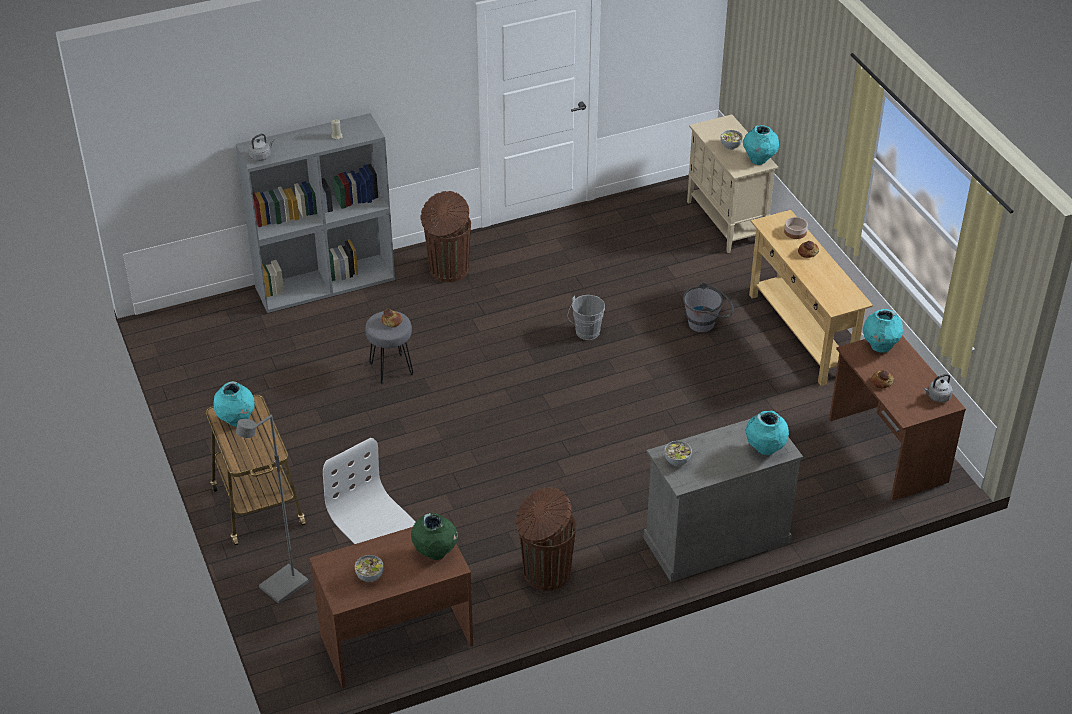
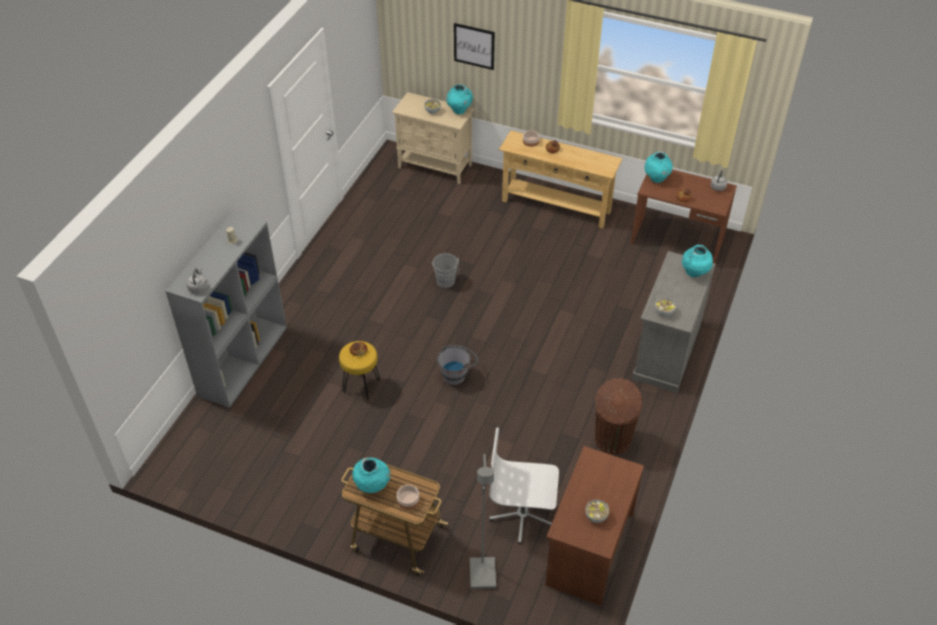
camera: 45 degrees left, 5 degrees up
(248, 450) = (408, 499): none -> bowl
(390, 369) = (361, 386): grey stool -> yellow stool
(435, 553) = (610, 470): green vase -> none
(448, 270) = (313, 299): brown trash can -> none
(707, 323) = (502, 232): grey bucket -> grey bucket (457, 373)
(791, 84) = (474, 46): none -> picture

